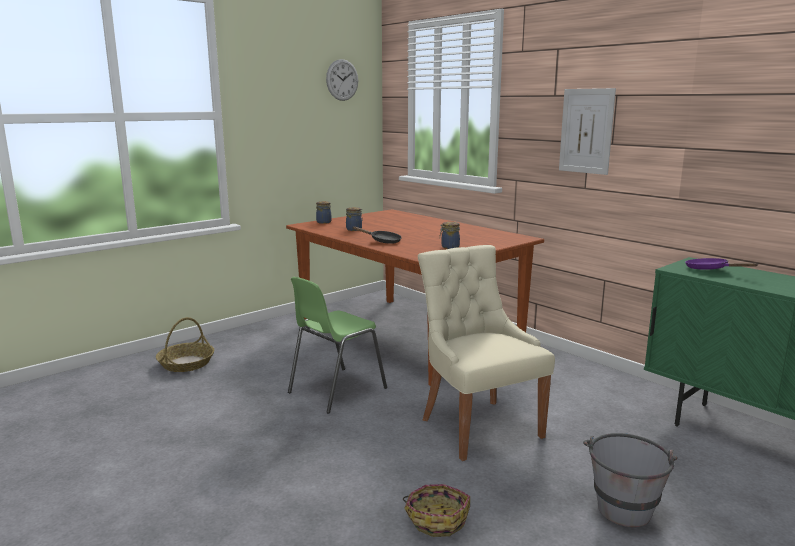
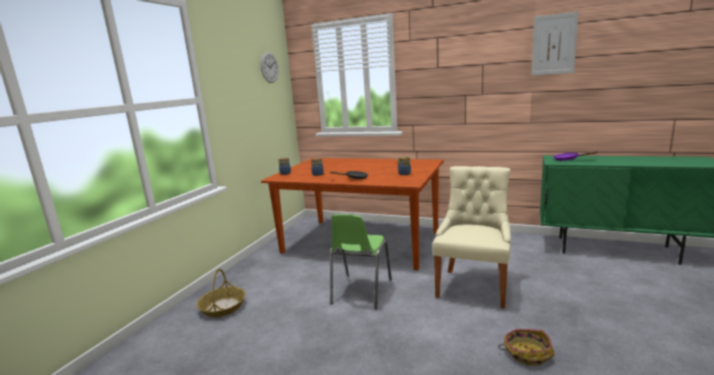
camera: 25 degrees left, 0 degrees up
(478, 426) = (473, 286): beige chair -> beige chair turned 75 degrees clockwise
(586, 131) = (464, 88): picture -> picture (554, 44)
(623, 503) = (597, 304): grey bucket -> none

